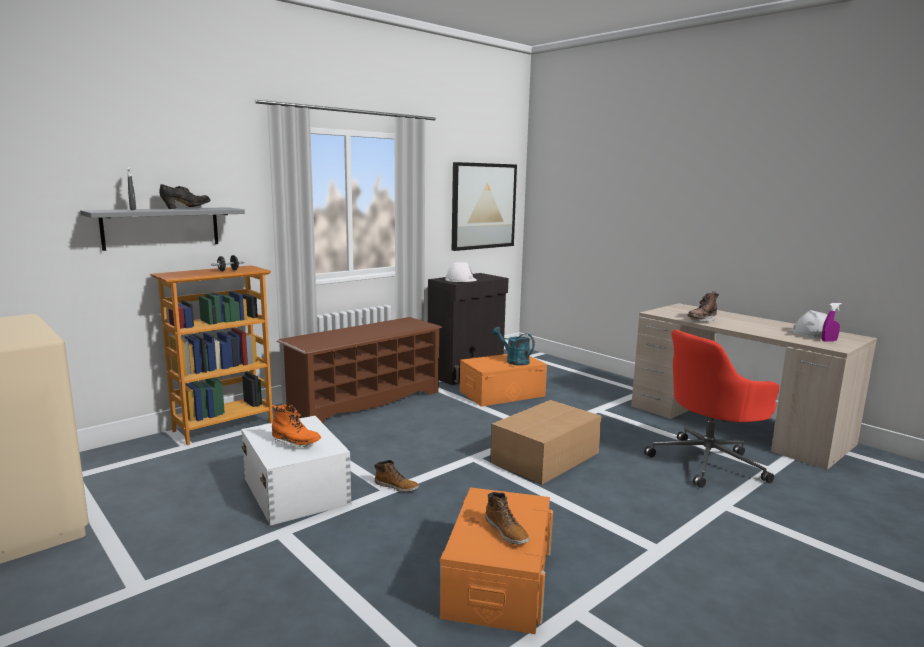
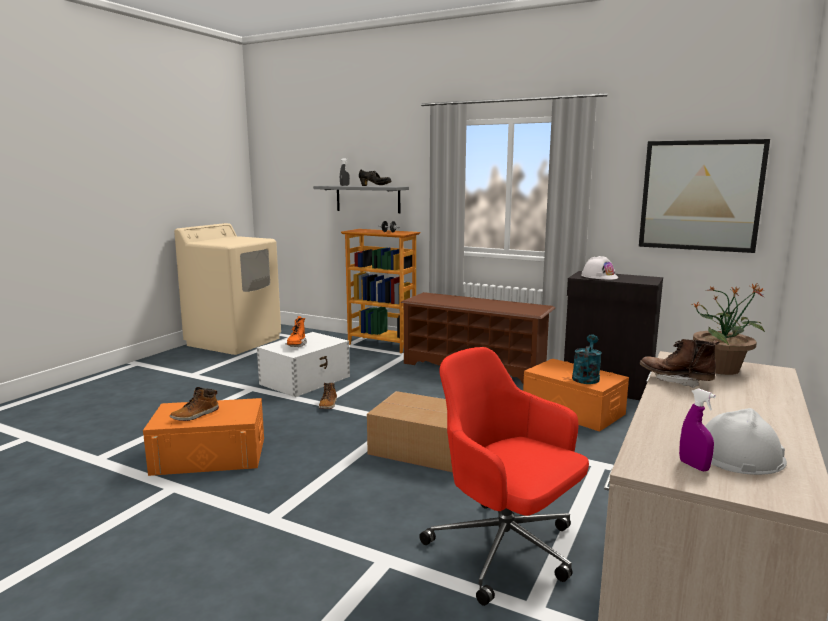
camera: 70 degrees right, 0 degrees up
(679, 311) = (721, 369): none -> potted plant

